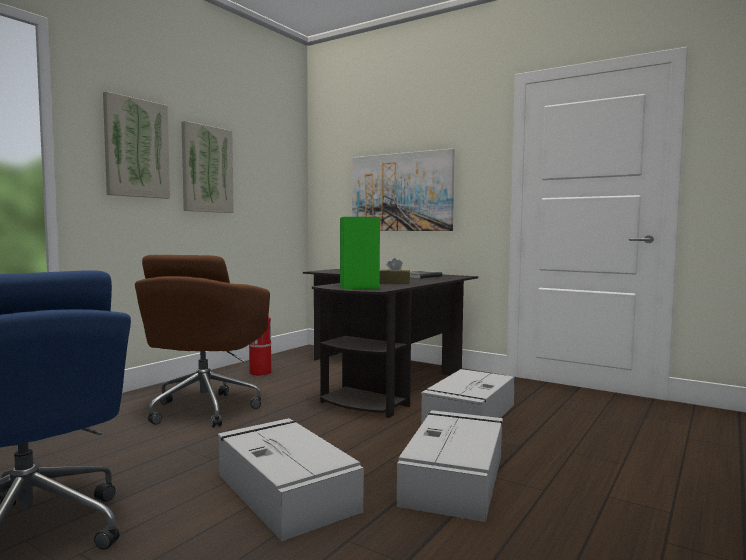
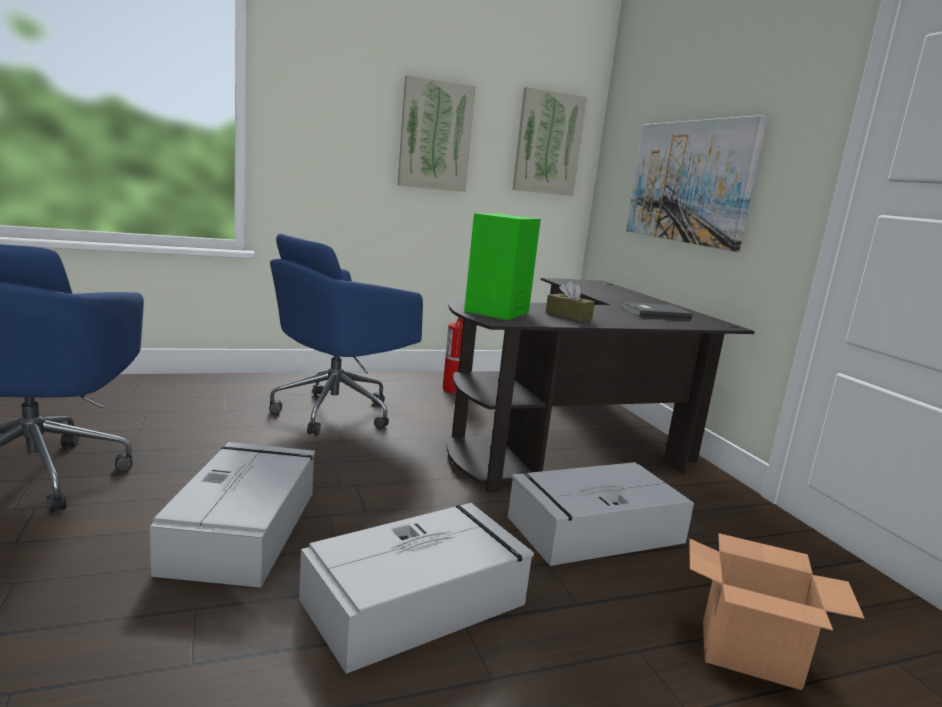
camera: 35 degrees right, 10 degrees up
(136, 148) = (342, 109): picture -> picture (548, 143)
(206, 408) = (339, 412): brown office chair -> blue office chair
(605, 435) = (750, 654): none -> cardboard box

